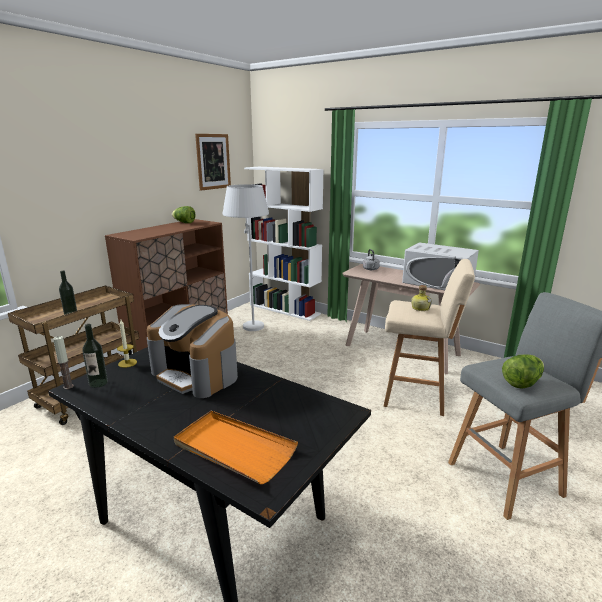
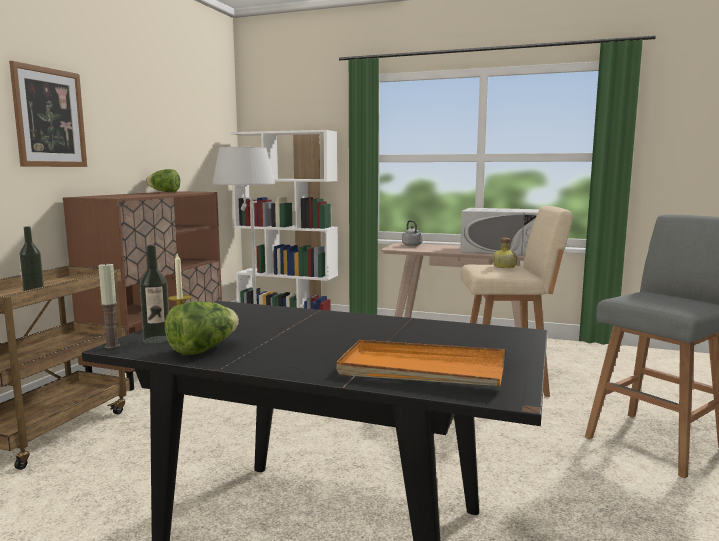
camera: 15 degrees left, 10 degrees down
(196, 374) = (294, 323): coffee machine -> none
(213, 161) = (194, 120): picture -> picture (49, 118)
(522, 382) = (675, 304): lettuce -> lettuce (203, 349)

